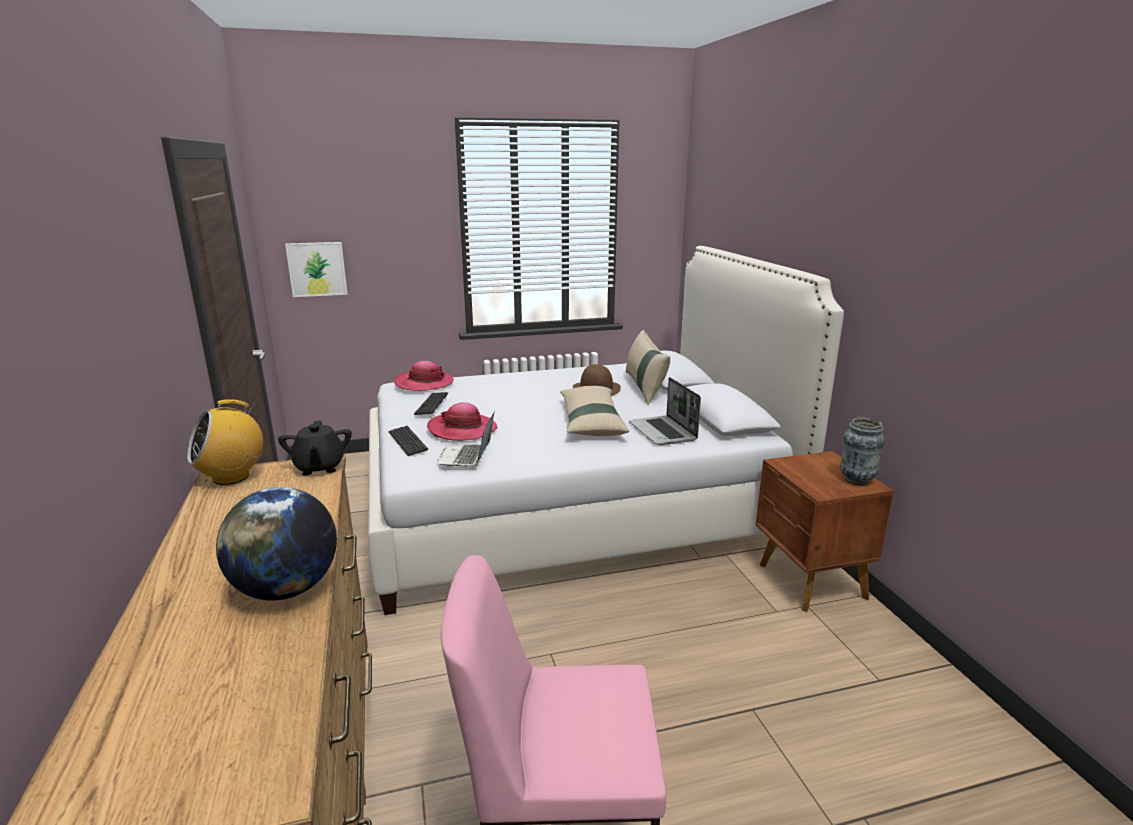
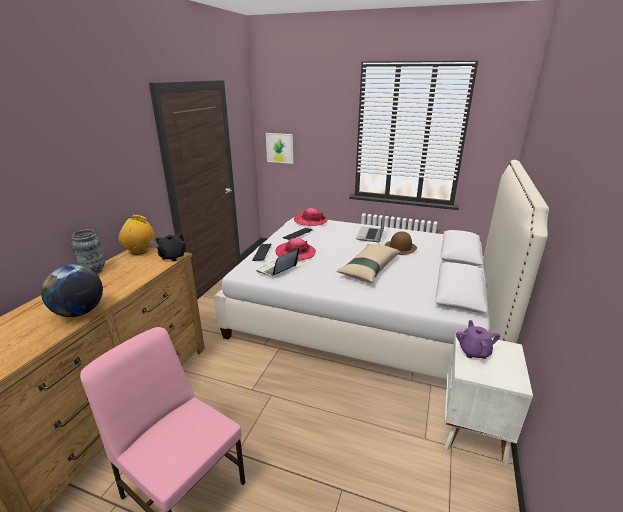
camera: 35 degrees right, 5 degrees up
(645, 388) = (433, 255): beige pillow -> none
(663, 432) = (404, 289): laptop -> laptop (370, 235)
(803, 472) = (474, 351): none -> purple teapot
(811, 582) = (472, 432): brown nightstand -> white nightstand
(856, 480) = (509, 375): vase -> vase (94, 271)

